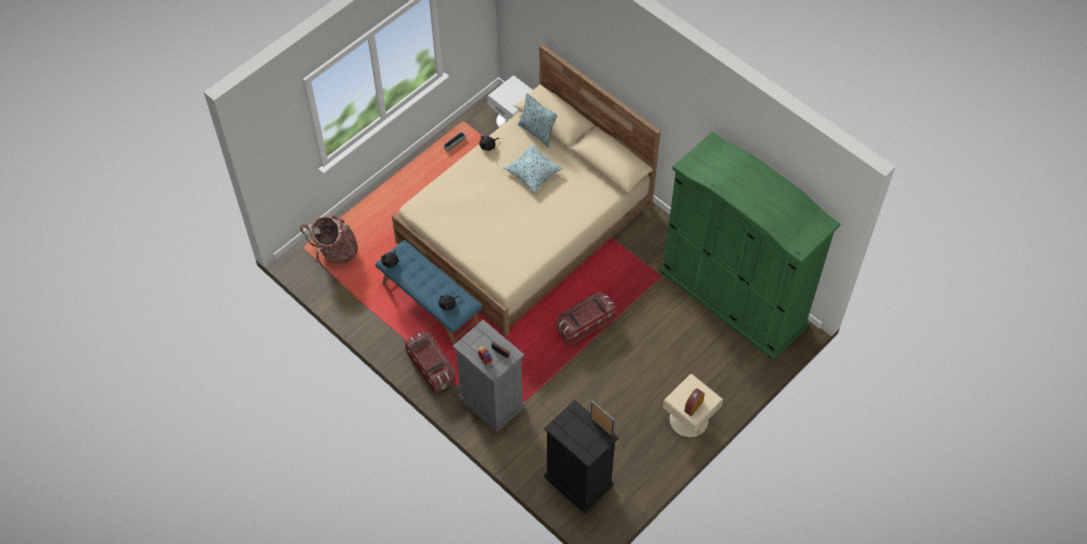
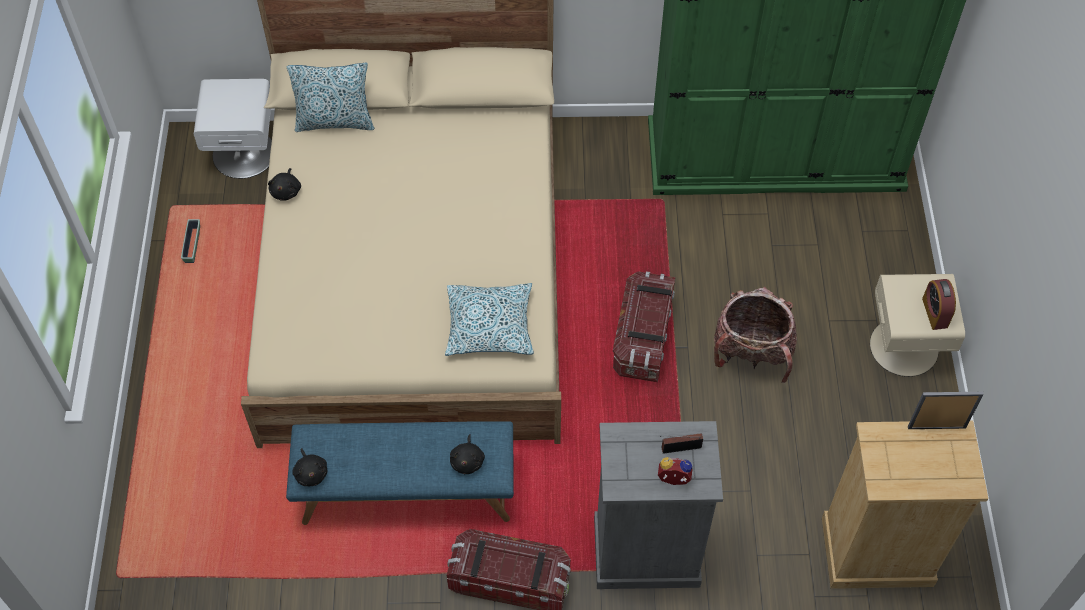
camera: 45 degrees left, 0 degrees up
(335, 253) = (178, 540): backpack -> backpack (751, 353)
(533, 172) = (391, 178): pillow -> pillow (490, 326)
(578, 481) = (876, 552): black dresser -> beige dresser

